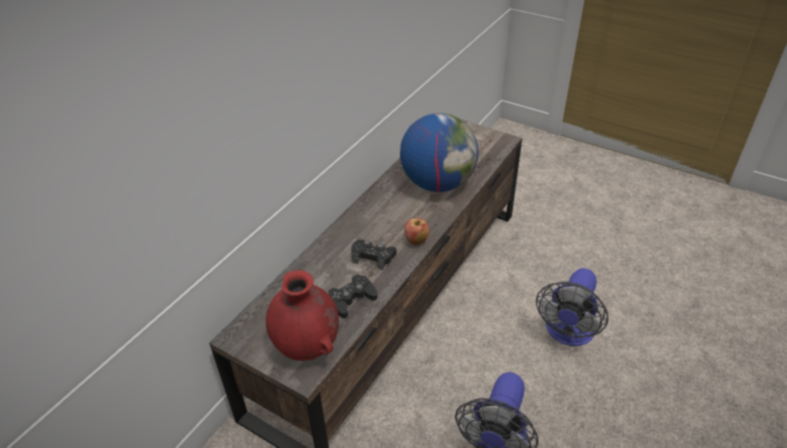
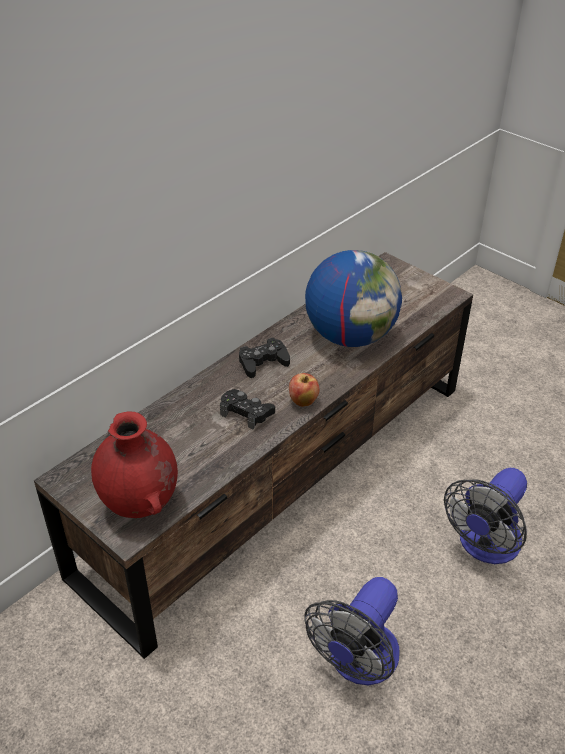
camera: 10 degrees right, 0 degrees up
(352, 299) = (207, 458): black game controller -> black game controller (263, 362)

